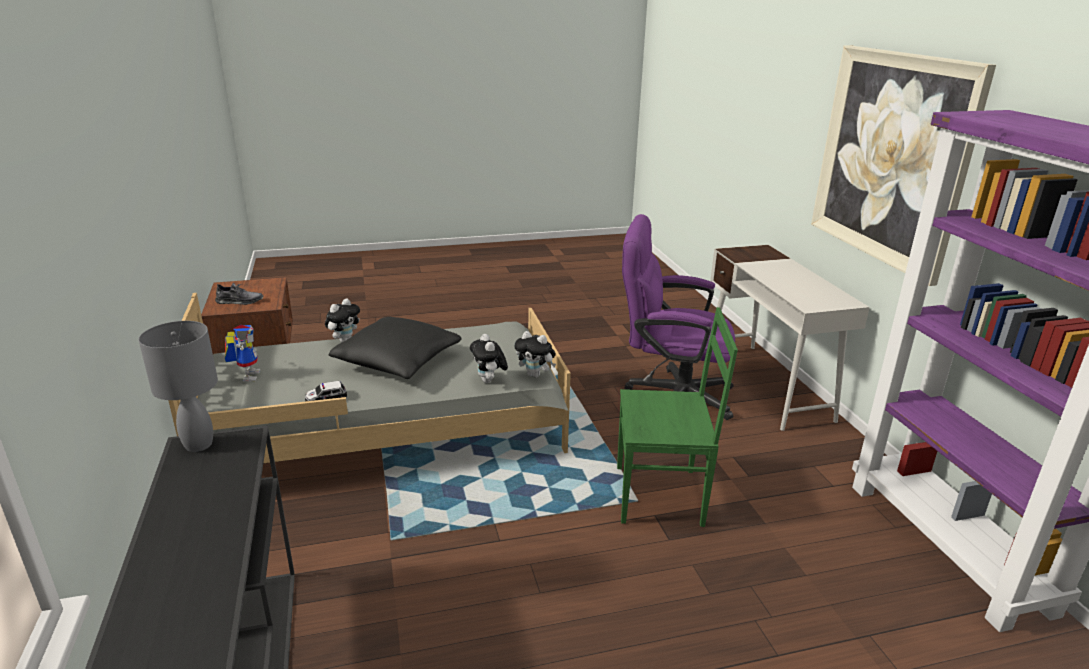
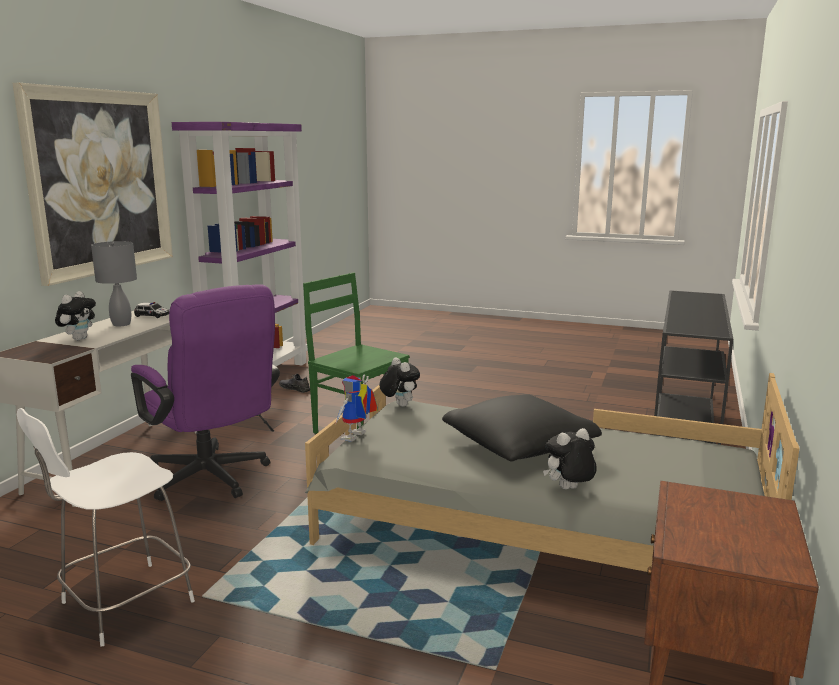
camera: 145 degrees left, 10 degrees down
(197, 445) = (709, 332): grey table lamp -> grey table lamp (122, 324)
(239, 301) = (736, 513): grey shoe -> grey shoe (295, 388)
(247, 375) = (702, 475): toy robot -> toy robot (356, 438)
(326, 398) = (611, 432): toy car -> toy car (152, 315)
(489, 381) = (446, 410): plush toy -> plush toy (79, 339)
(574, 330) = (123, 604): none -> white chair

